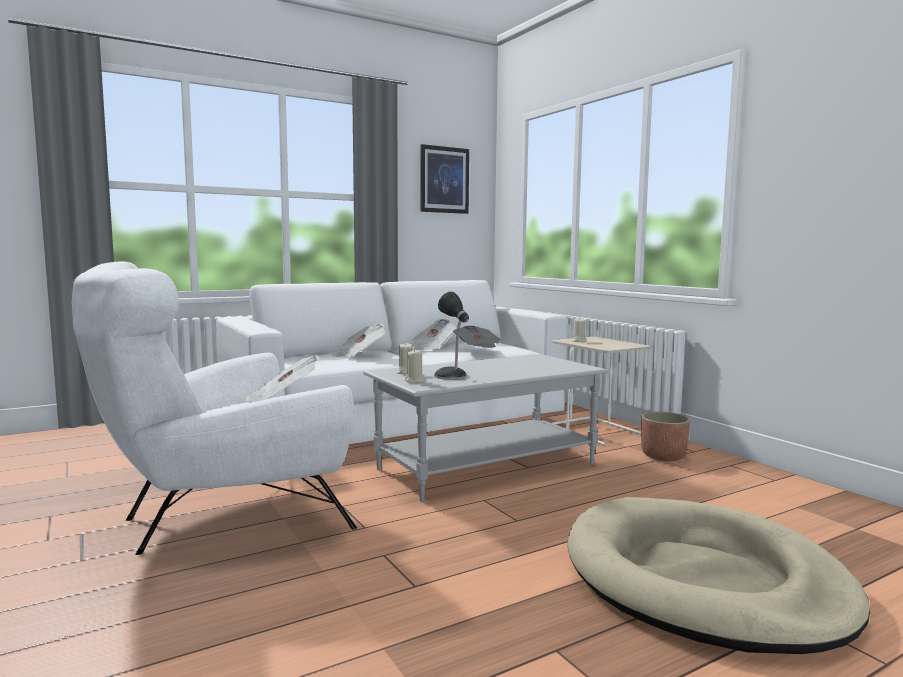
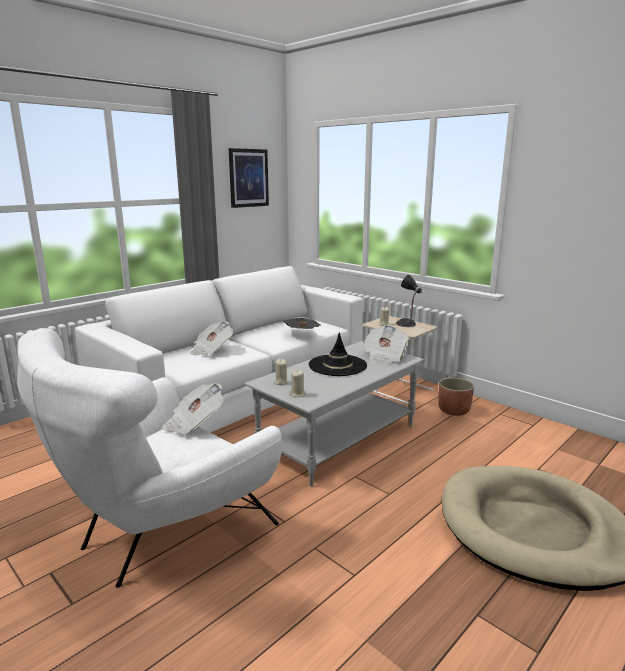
camera: 15 degrees left, 10 degrees up
(432, 348) = (262, 332): newspaper -> newspaper (384, 357)
(451, 376) = (320, 383): table lamp -> table lamp (407, 324)
(488, 367) = (337, 365): none -> black hat

